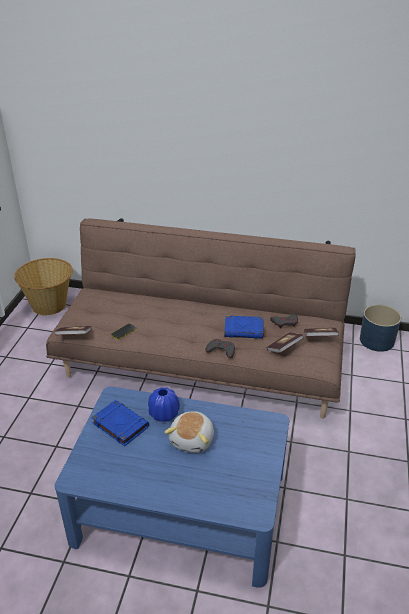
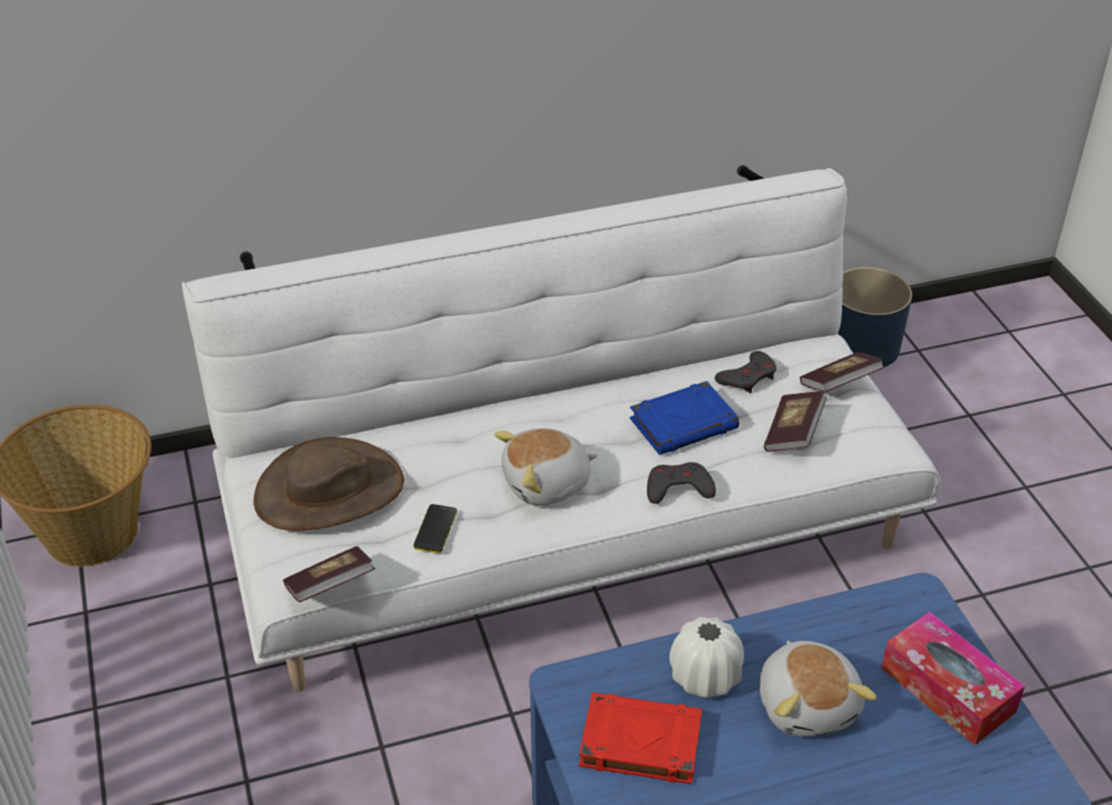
camera: 30 degrees left, 5 degrees up
(101, 307) = (329, 491): none -> brown hat
(120, 425) = (639, 743): blue book -> red book
(164, 414) = (704, 677): blue vase -> white vase
(175, 332) = (547, 484): none -> plush toy
(201, 361) = (565, 527): brown sofa -> white sofa
(253, 459) = (947, 689): none -> tissue box

